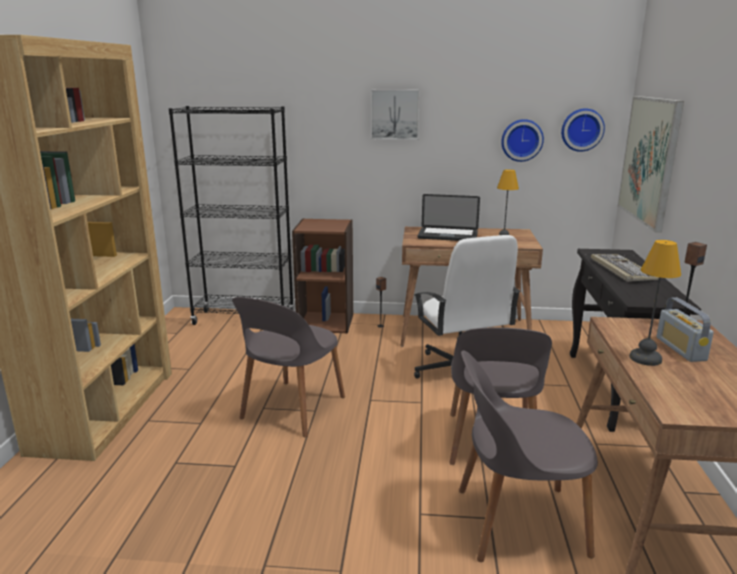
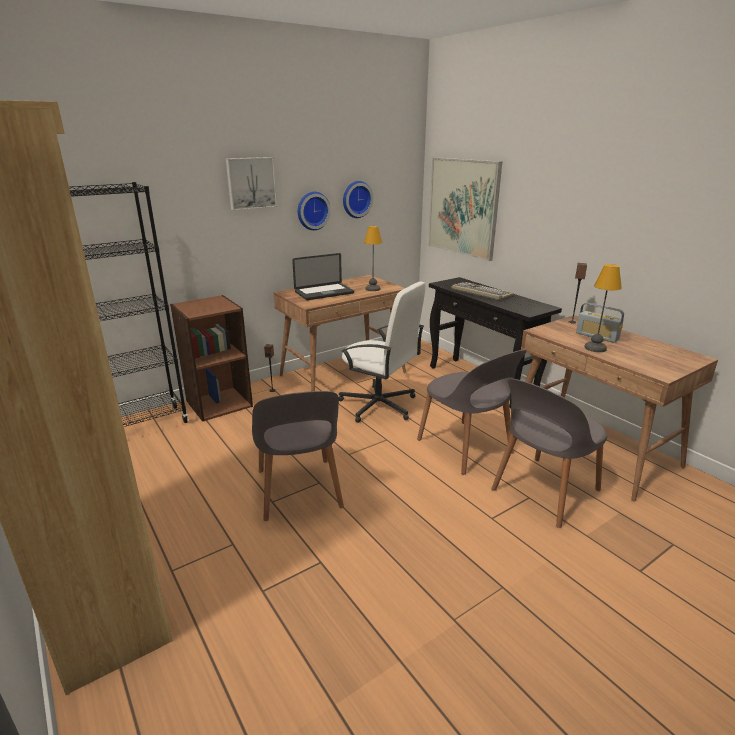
camera: 40 degrees left, 5 degrees up
(581, 129) = (395, 186): wall clock -> wall clock (312, 210)

